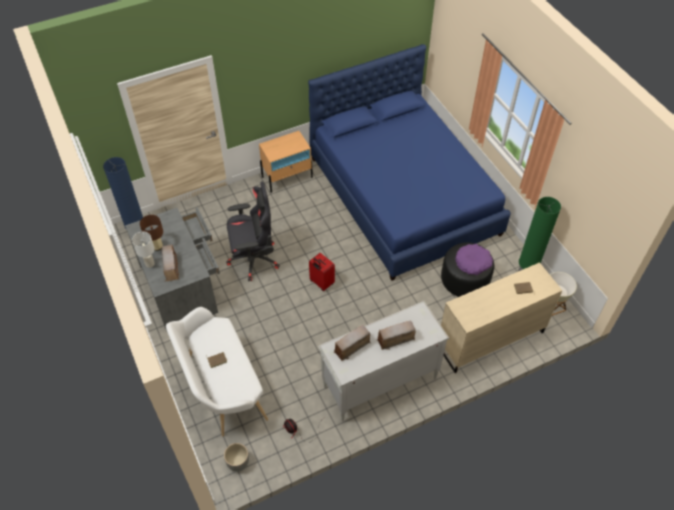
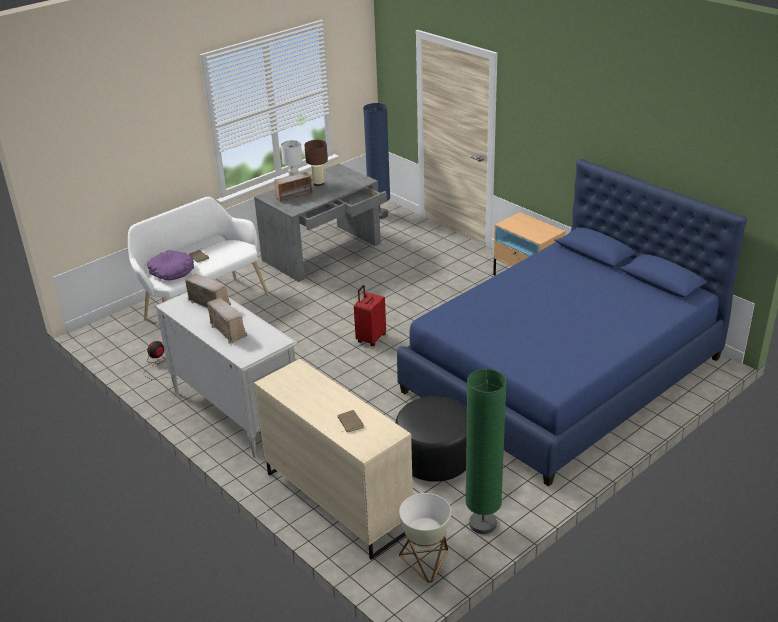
camera: 75 degrees right, 20 degrees down
(238, 462) = (115, 335): grey planter -> none
(253, 259) = (382, 286): black office chair -> none
(472, 262) = (429, 419): purple pillow -> purple pillow (173, 272)

